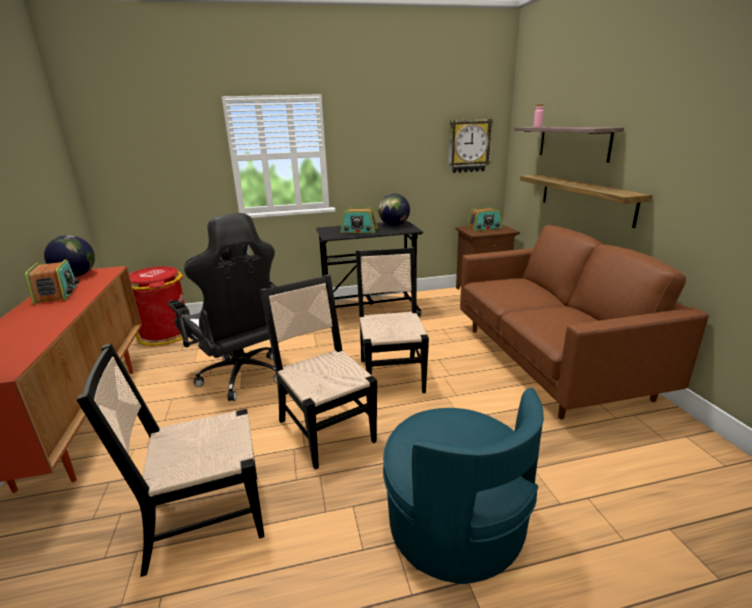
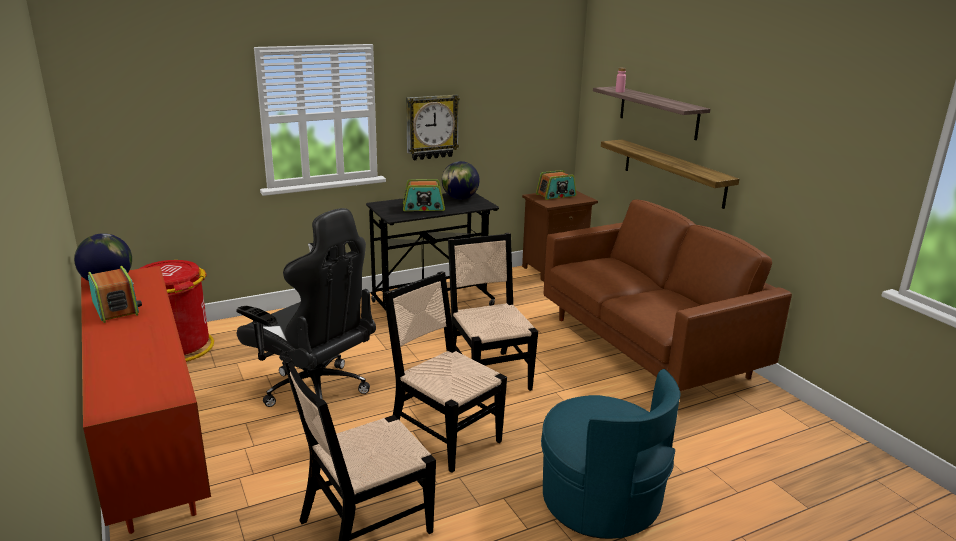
camera: 15 degrees left, 0 degrees up
(469, 146) = (537, 100): wall clock -> wall clock (431, 127)

